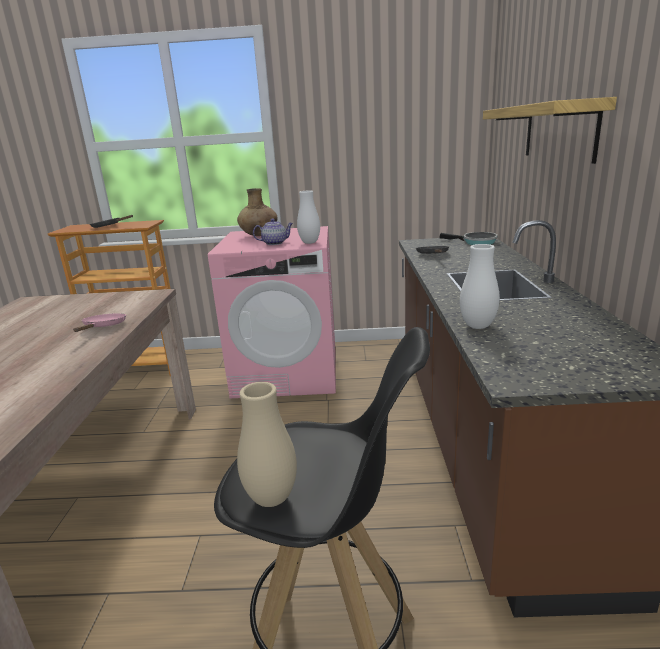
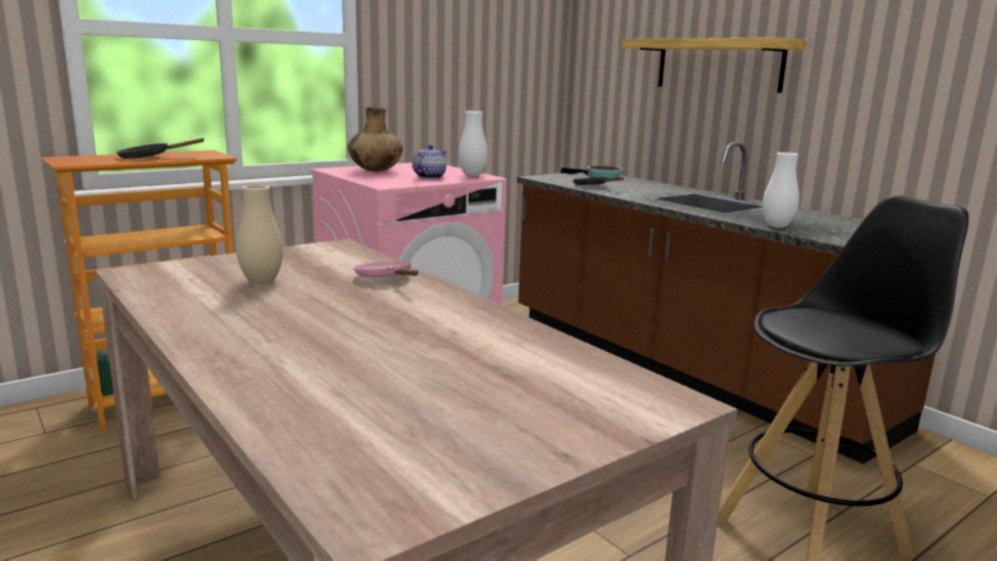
camera: 40 degrees left, 5 degrees down
(271, 498) = (865, 342): beige vase -> beige vase (261, 281)

